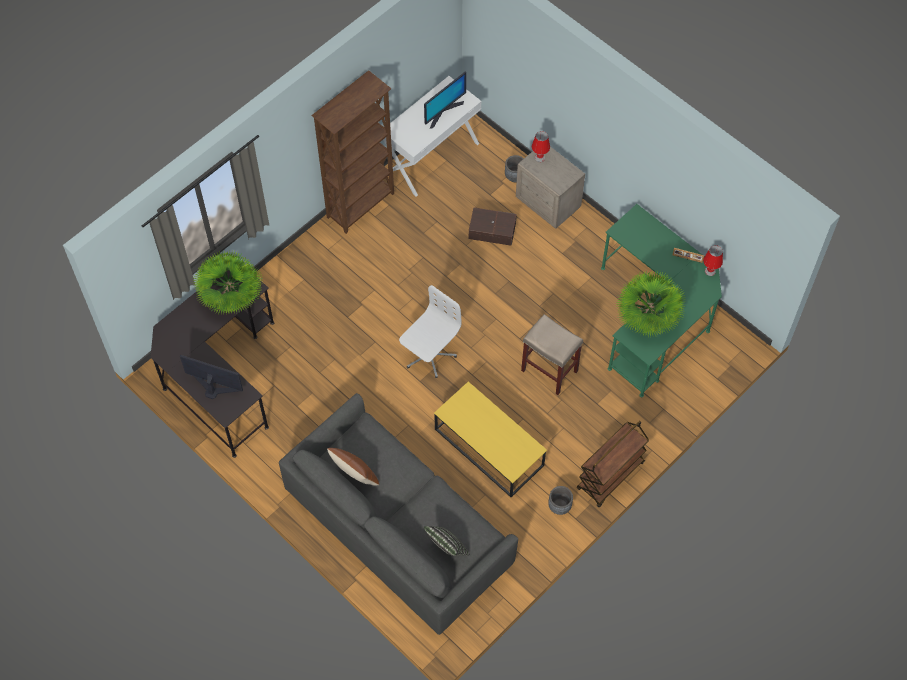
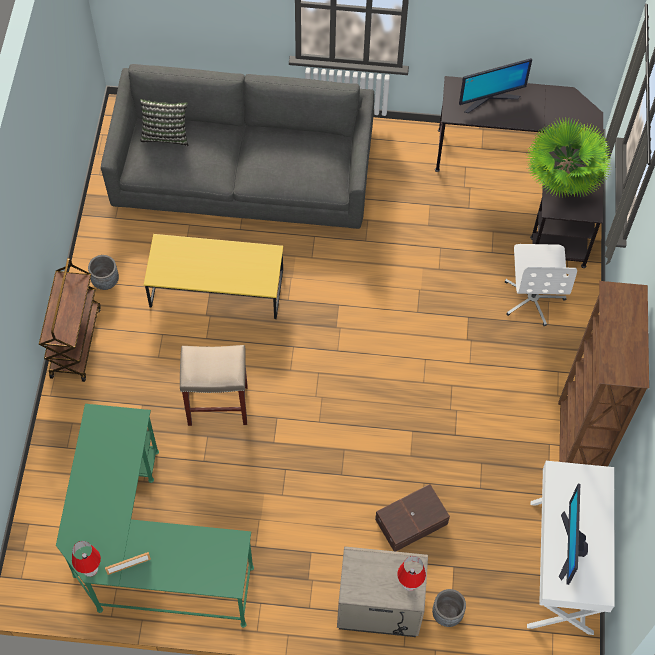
camera: 140 degrees right, 0 degrees up
(355, 475) = (301, 138): brown pillow -> none
(429, 355) = (352, 336): white office chair -> white office chair (533, 298)
(647, 320) = (123, 453): potted plant -> none

